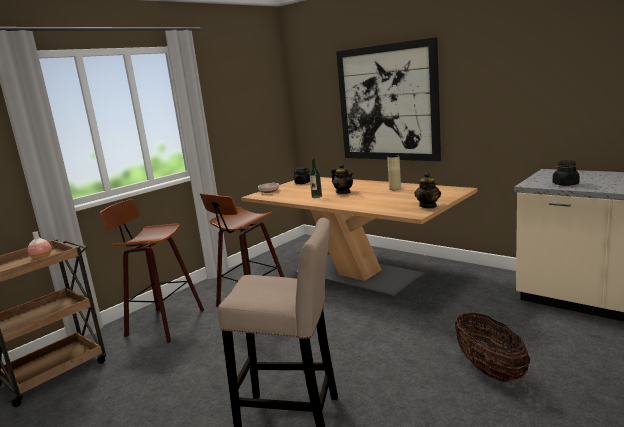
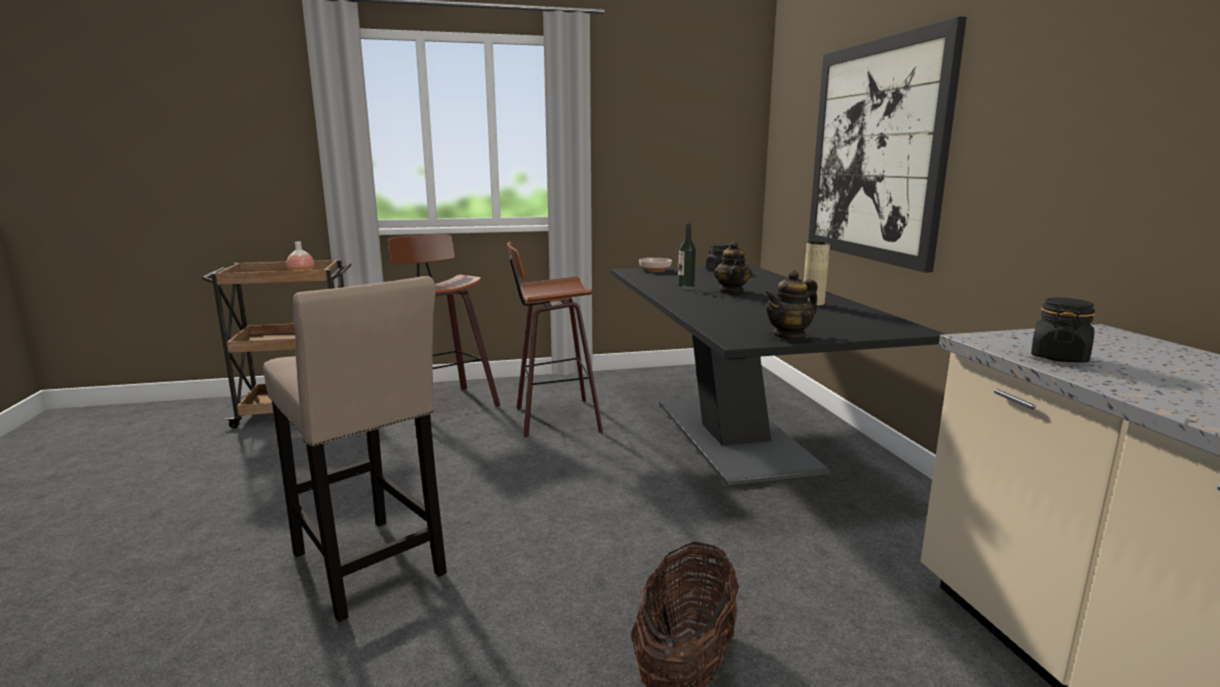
camera: 35 degrees right, 0 degrees up
(358, 275) = (733, 436): beige dining table -> black dining table

